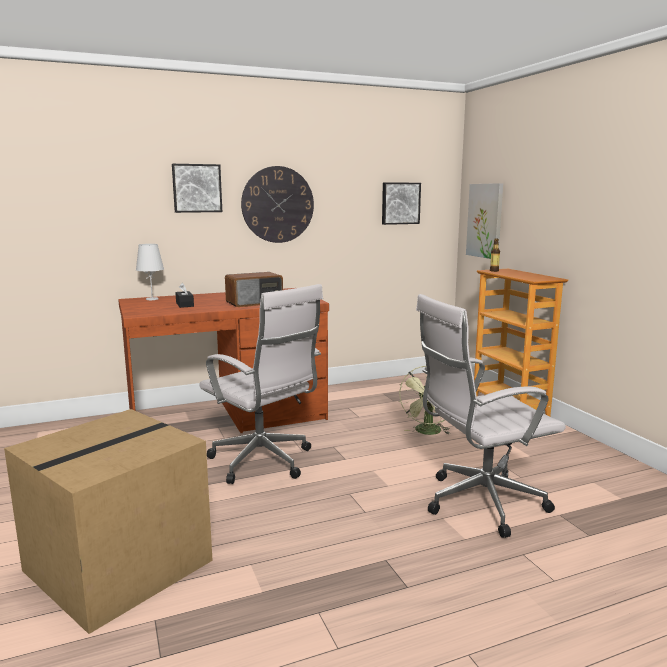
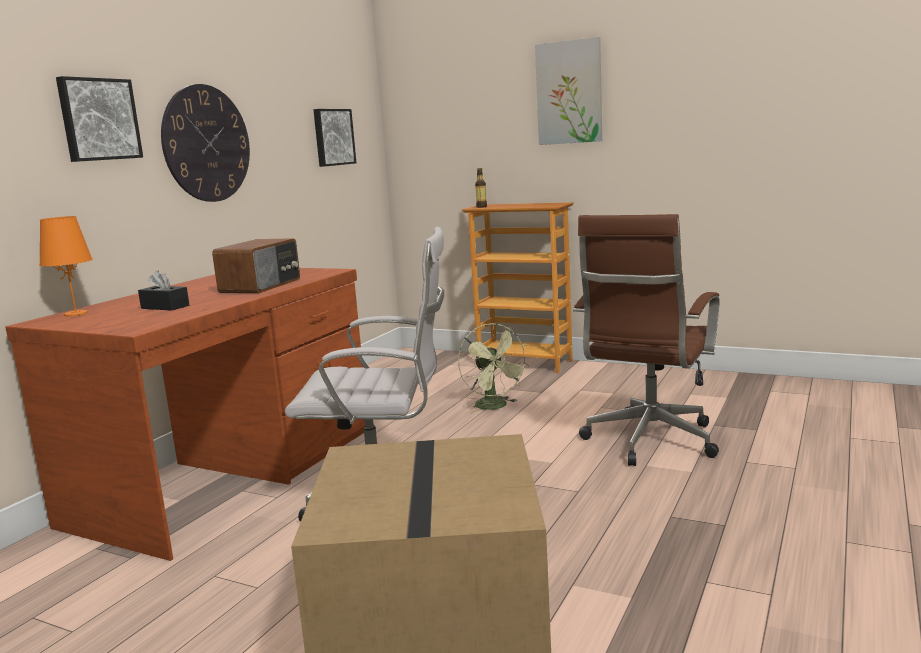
camera: 40 degrees left, 0 degrees up
(152, 299) = (76, 314): white table lamp -> orange table lamp
(478, 503) = (649, 442): white office chair -> brown office chair
(485, 220) = (433, 152): picture -> picture (569, 92)

